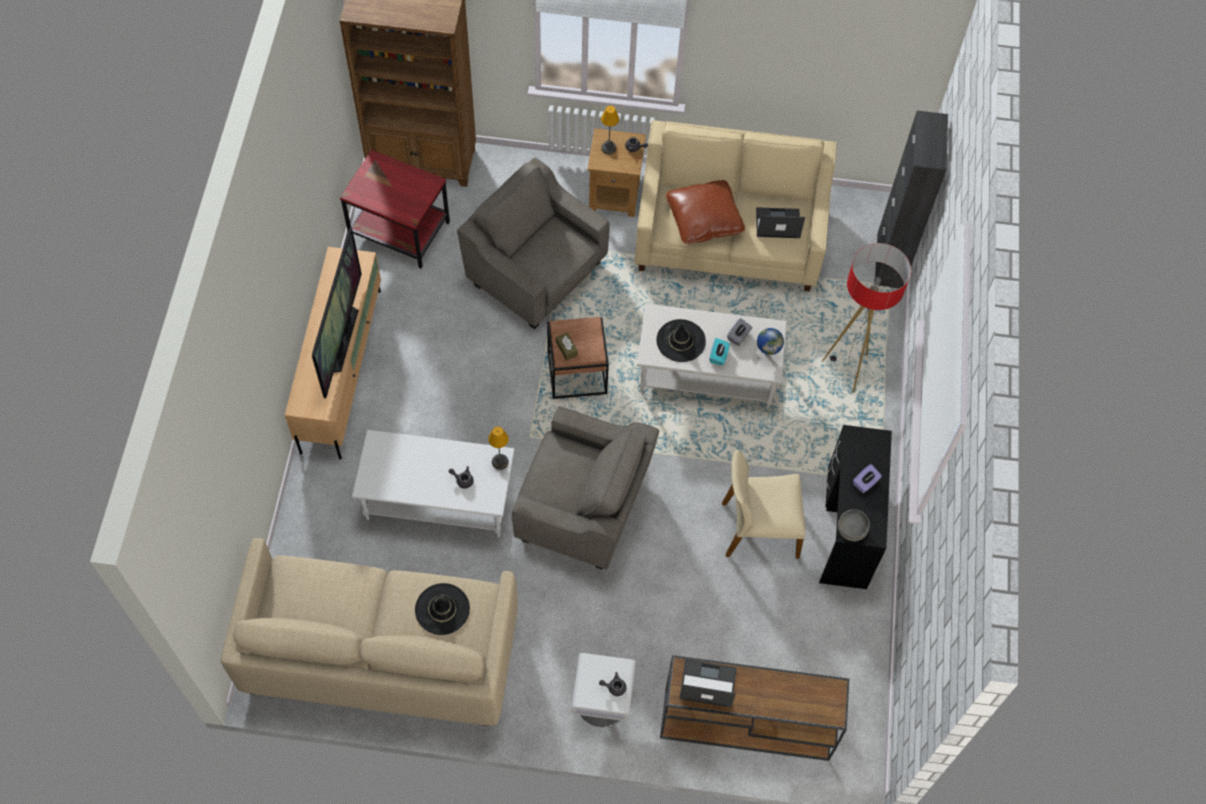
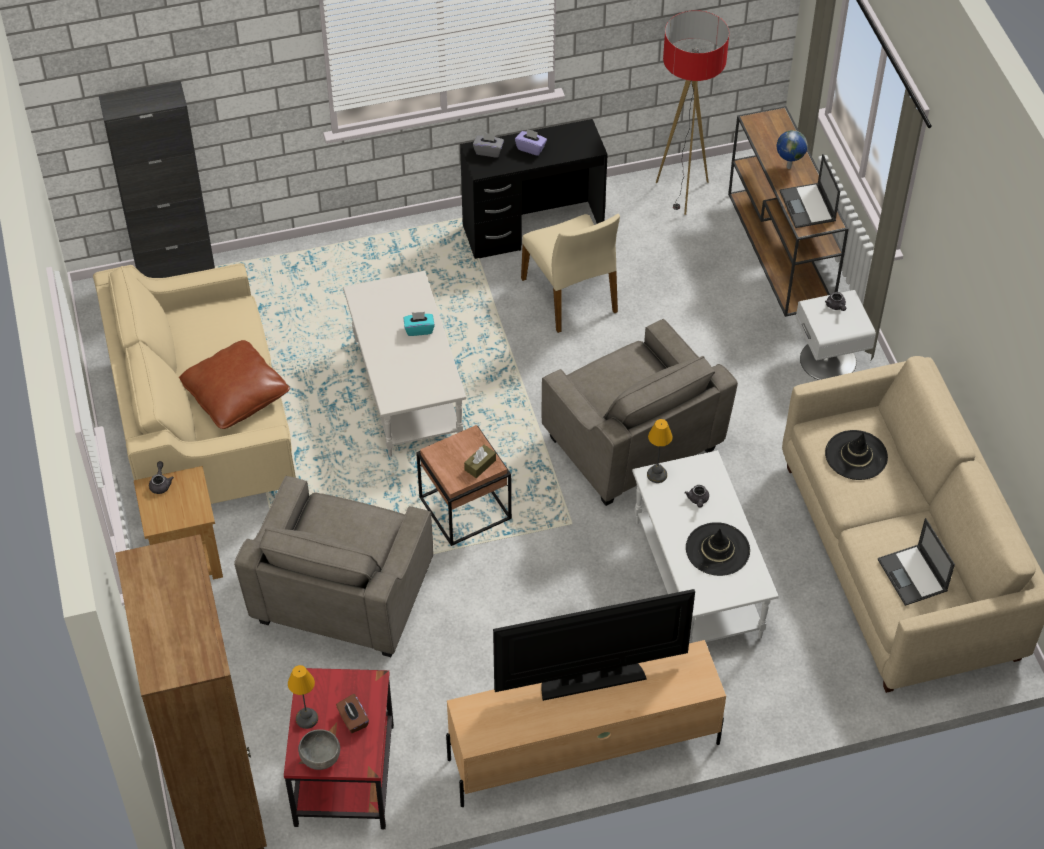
camera: 110 degrees left, 10 degrees down
(389, 196) = (353, 720): none -> brown tissue box
(582, 508) = (632, 445): grey armchair -> grey armchair turned 150 degrees clockwise
(609, 148) = (171, 510): table lamp -> table lamp (306, 718)
(681, 341) = (416, 367): black hat -> black hat (717, 549)
(738, 336) = (384, 320): grey tissue box -> grey tissue box (488, 151)
(767, 353) = (395, 290): globe -> globe (788, 167)
(777, 223) = (212, 326): laptop -> laptop (913, 576)
(847, 369) = (341, 276): floor lamp -> floor lamp (682, 193)
(851, 531) = (590, 146): grey bowl -> grey bowl (321, 759)

